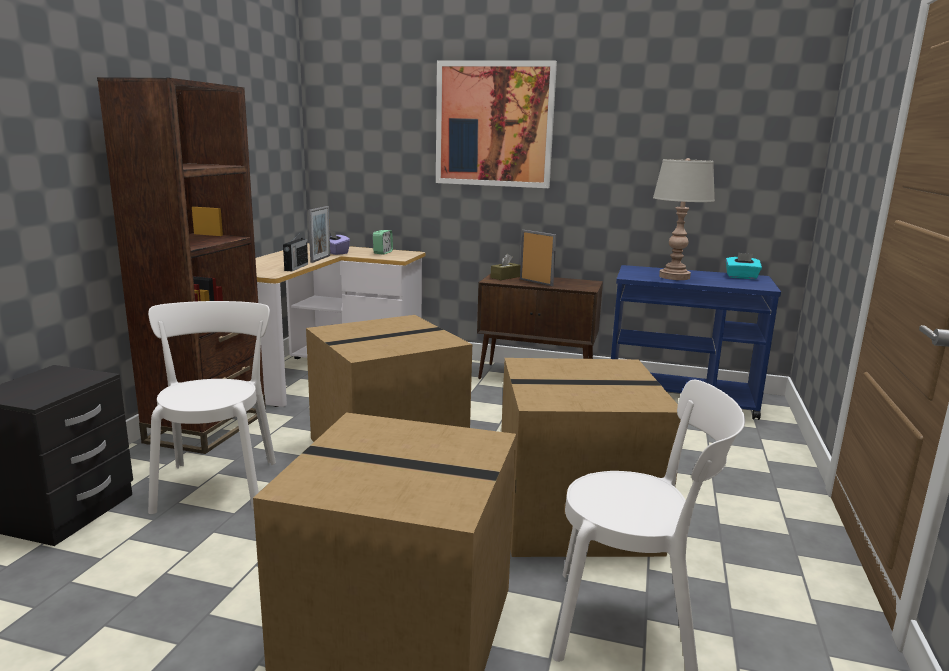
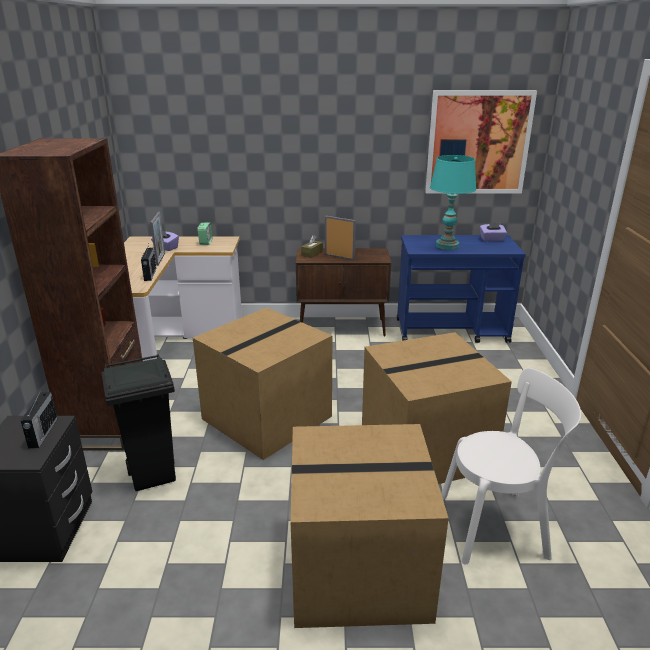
camera: 15 degrees left, 10 degrees up
(71, 382) = (42, 433): none -> radio
(218, 482) = (154, 475): white chair -> black trash can
(494, 124) = (291, 127): picture -> picture (478, 143)
(674, 277) = (447, 246): grey table lamp -> turquoise table lamp
(741, 277) = (491, 239): turquoise tissue box -> purple tissue box

